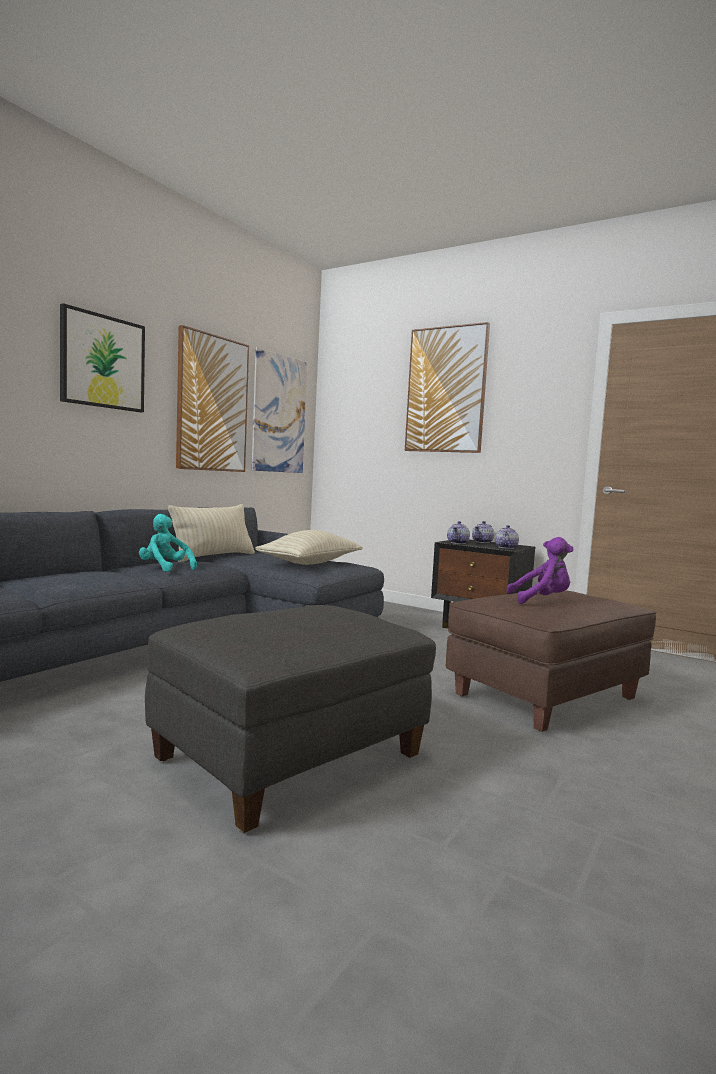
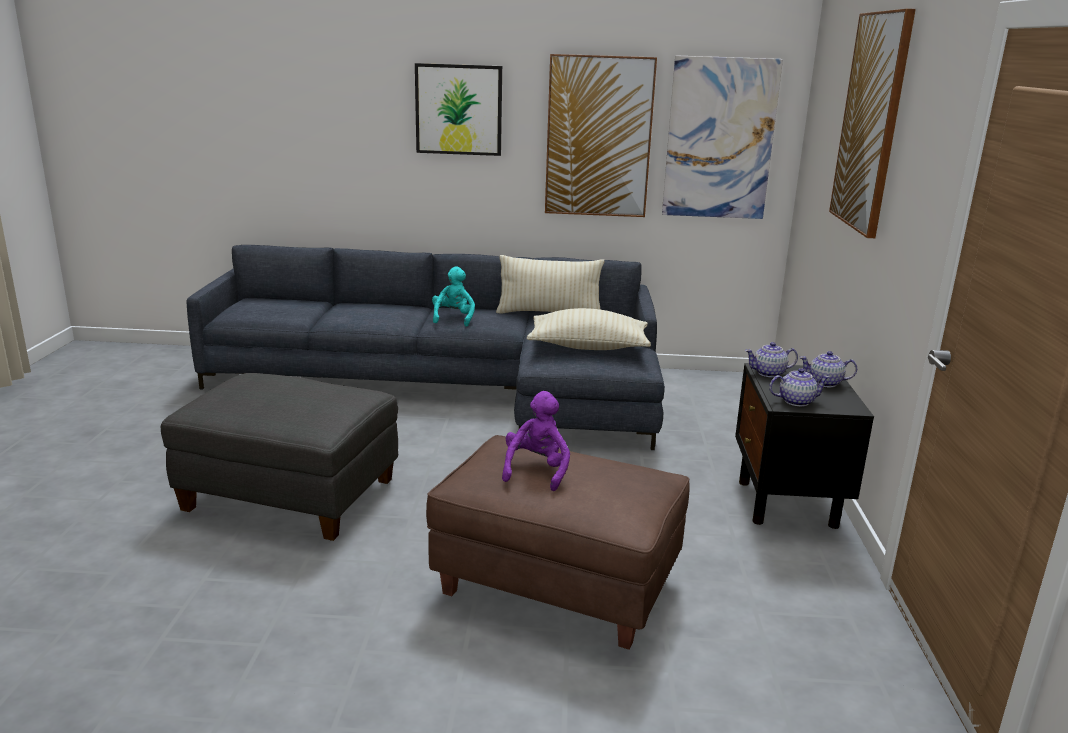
camera: 60 degrees right, 15 degrees up
(541, 600) = (536, 470): purple plush toy -> purple plush toy turned 135 degrees counterclockwise

